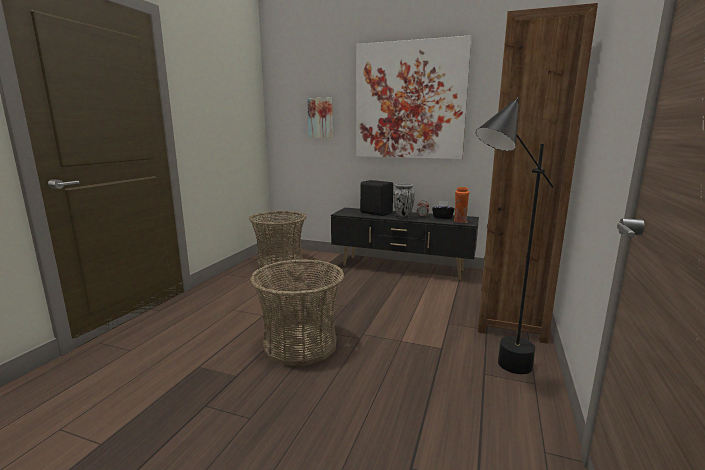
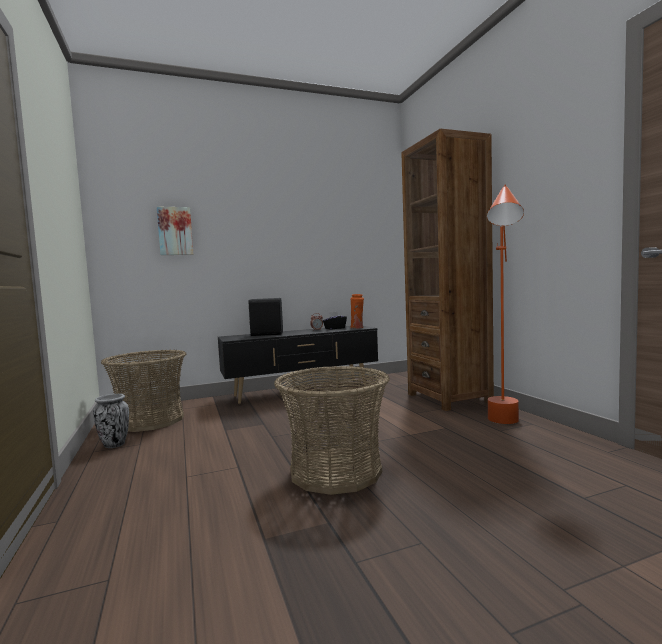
camera: 40 degrees left, 10 degrees down
(402, 217) = (302, 332): vase -> vase (114, 445)
(410, 101) = (281, 215): picture -> none
(496, 373) = (504, 427): black floor lamp -> orange floor lamp

